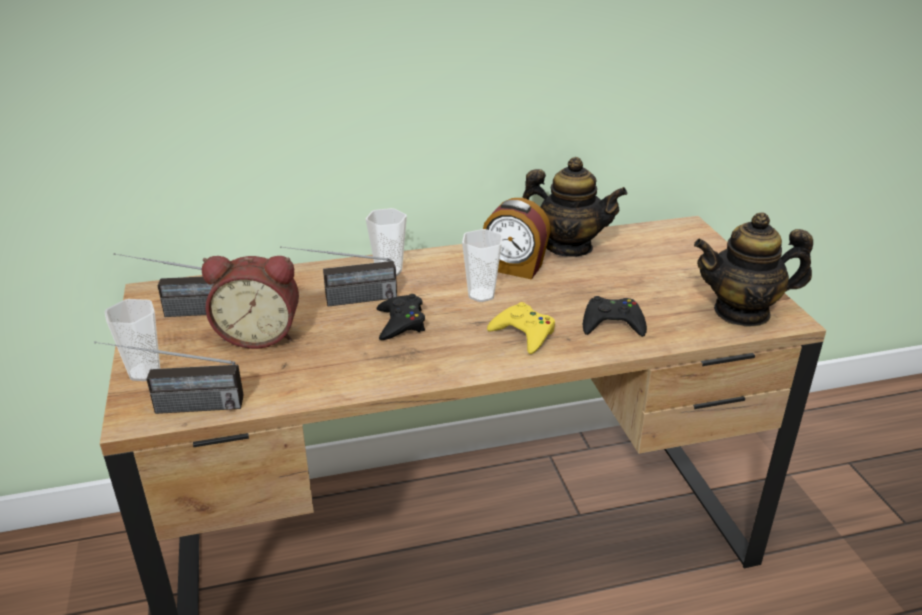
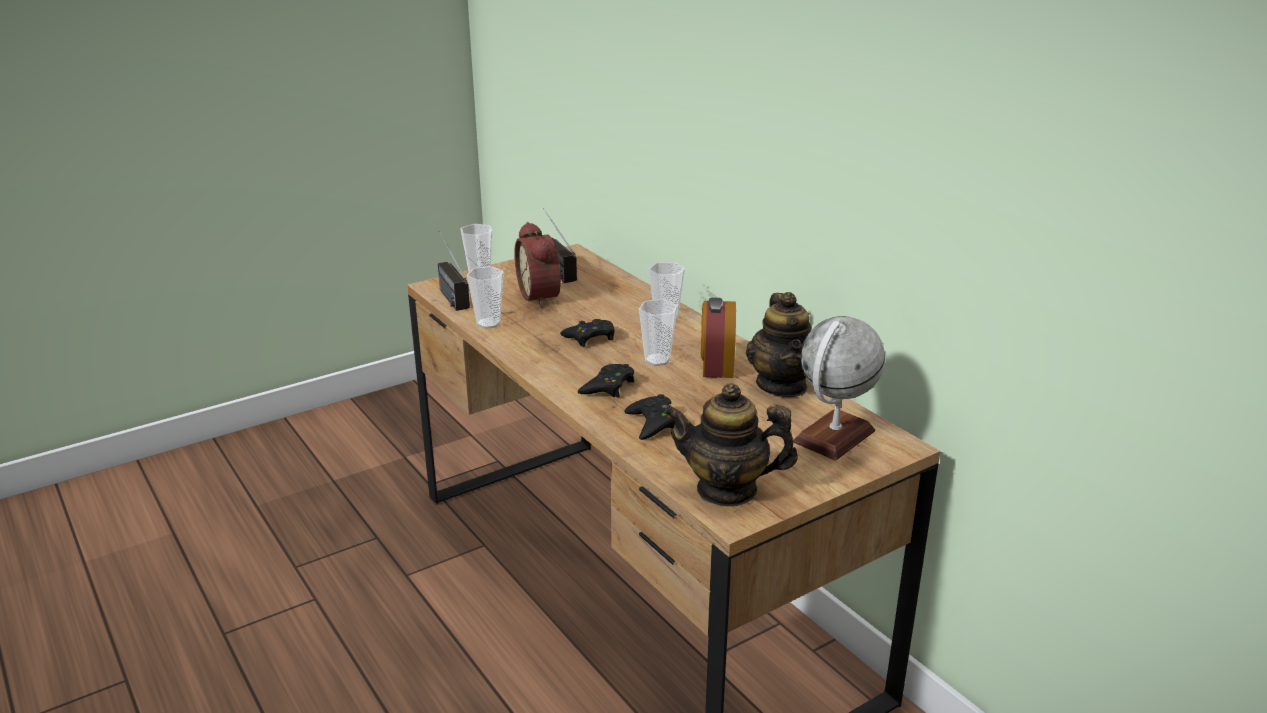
camera: 70 degrees right, 5 degrees down
(304, 387) = (488, 323): none -> cup
(342, 301) = (606, 311): radio -> none
(524, 333) = (608, 386): yellow game controller -> black game controller
(665, 247) = (834, 436): none -> globe
(742, 312) = (727, 490): teapot -> teapot turned 60 degrees counterclockwise

